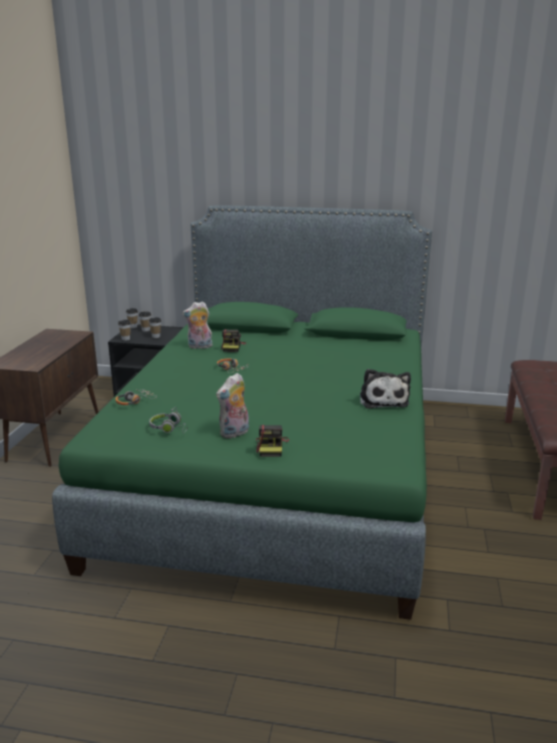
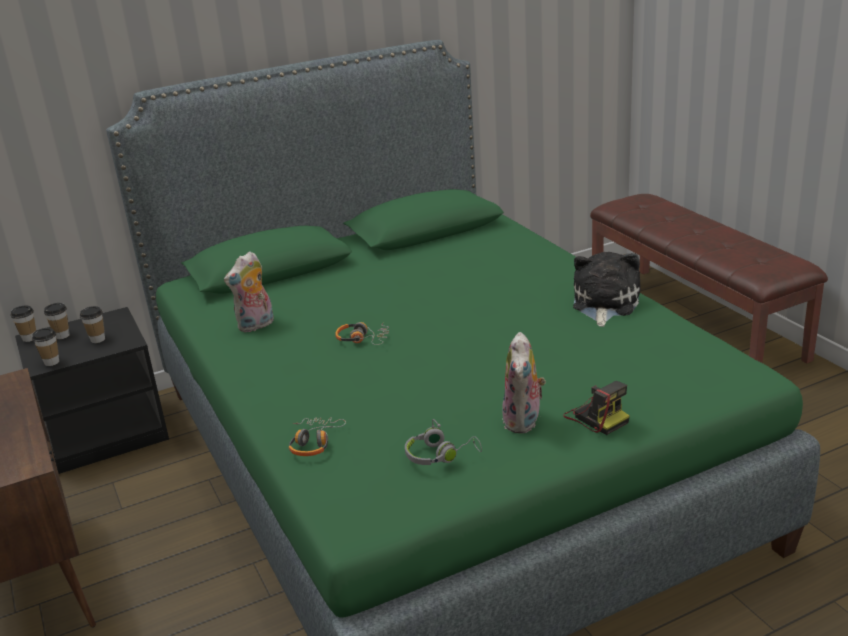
camera: 35 degrees left, 5 degrees up
(232, 347) = (304, 308): camera -> none
(383, 400) = (604, 304): plush toy -> plush toy turned 120 degrees counterclockwise

